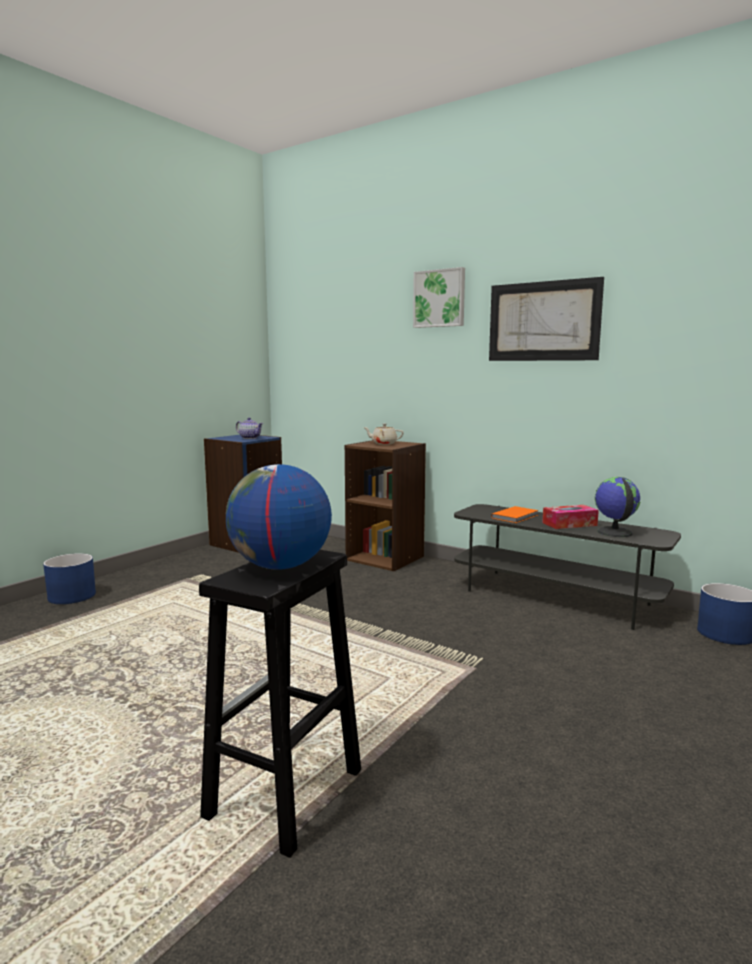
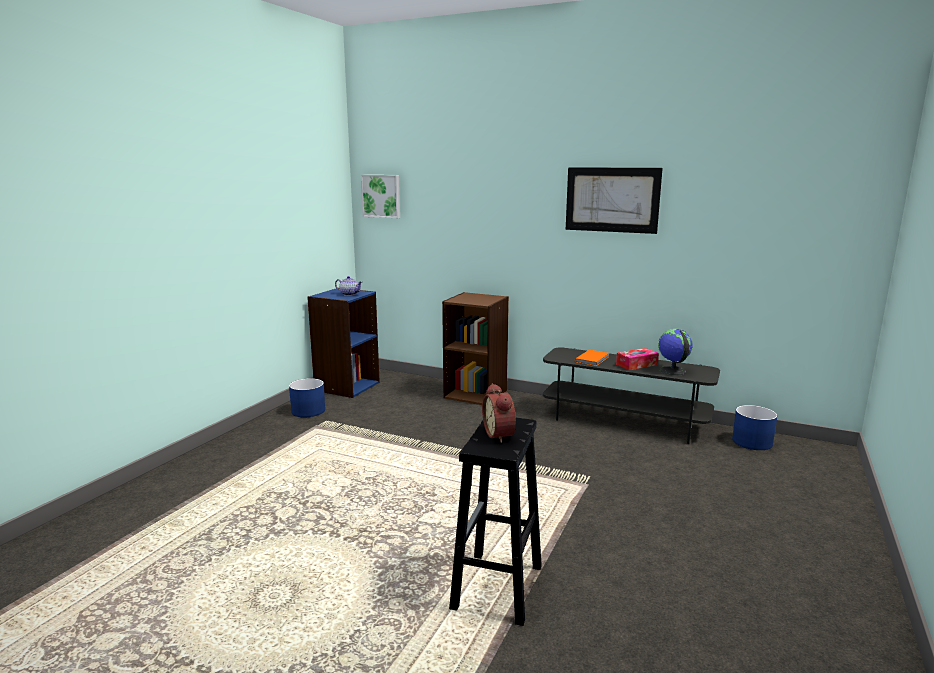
camera: 10 degrees left, 5 degrees up
(72, 596) = (224, 450): blue planter -> blue planter (308, 411)
(280, 566) = (501, 434): globe -> alarm clock
(383, 443) = (474, 298): beige teapot -> none
(440, 298) = (521, 174): picture -> picture (381, 196)

